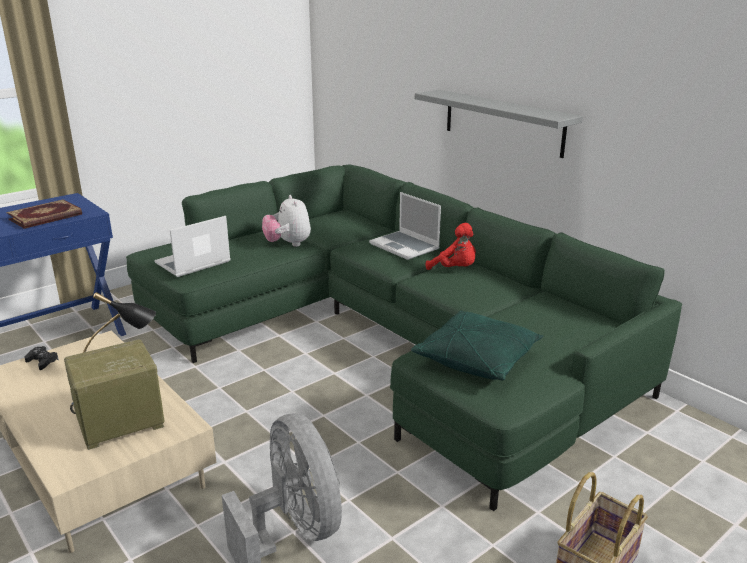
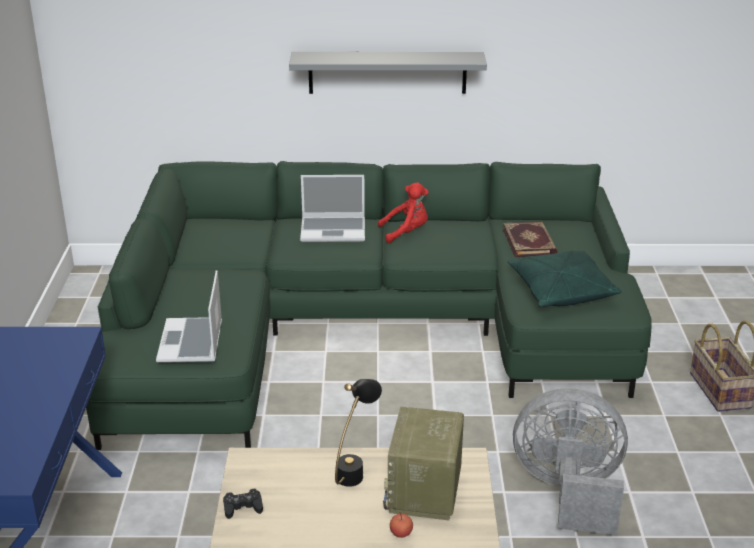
camera: 50 degrees left, 5 degrees up
(46, 217) = (46, 366): book -> book (530, 242)
(53, 434) = (401, 533): none -> apple
(288, 244) = (226, 279): plush toy -> none

